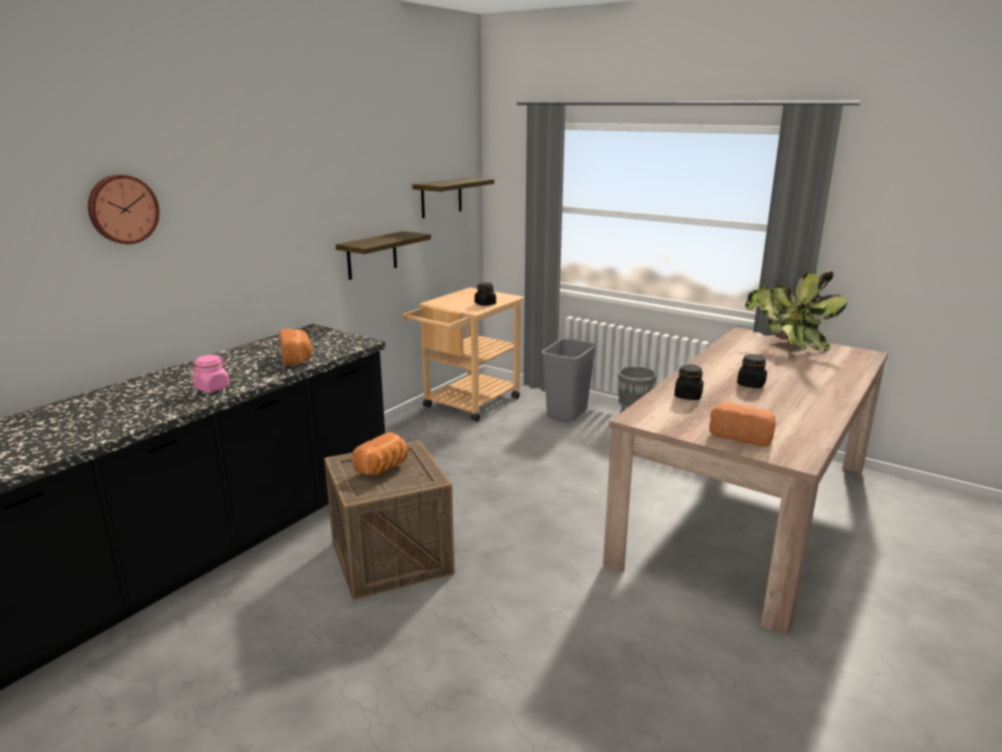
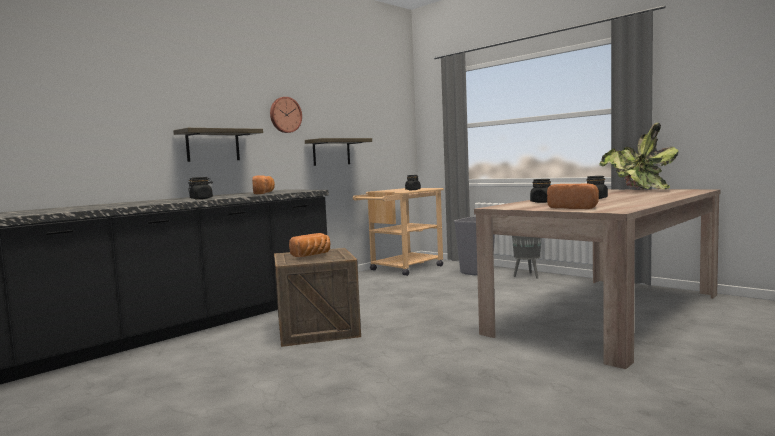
camera: 10 degrees right, 15 degrees down
(122, 209) = (160, 91): wall clock -> wall clock (285, 115)
(212, 388) = (201, 198): pink jar -> black jar
(441, 197) = (384, 122): shelf -> shelf (213, 145)

